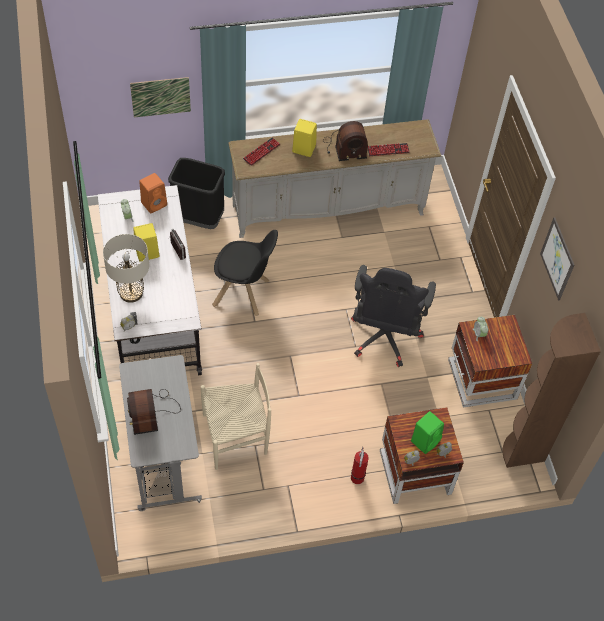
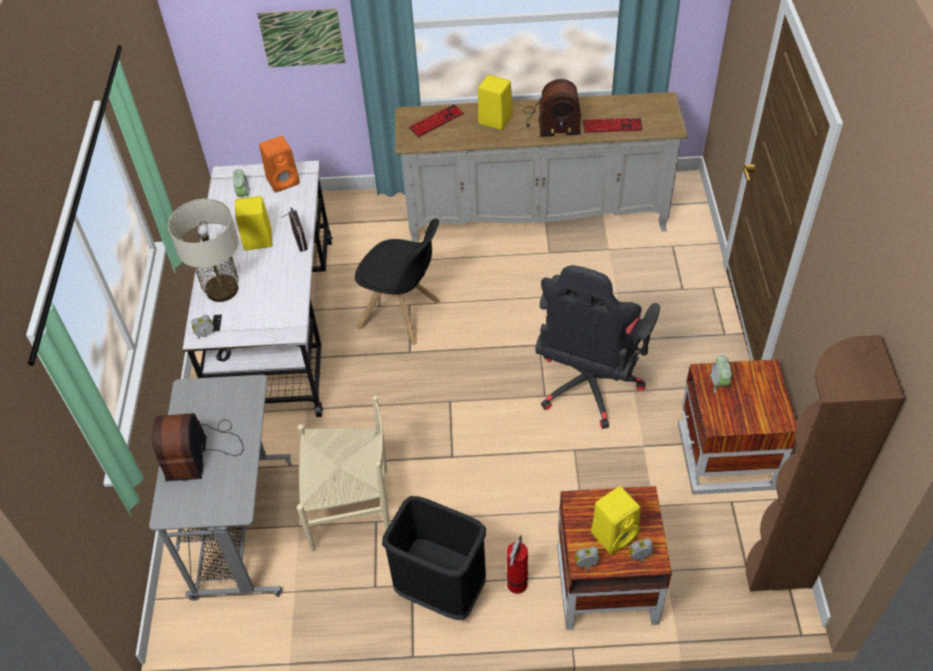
camera: 15 degrees right, 5 degrees down
(198, 219) = (362, 220): black trash can -> black trash can (440, 591)
(425, 440) = (614, 533): green speaker -> yellow speaker
(557, 259) = (841, 256): picture -> none

